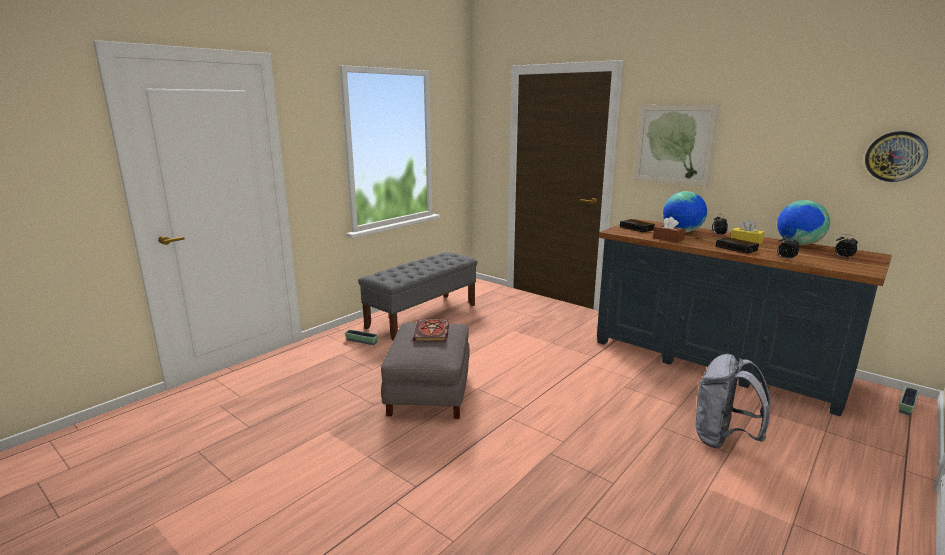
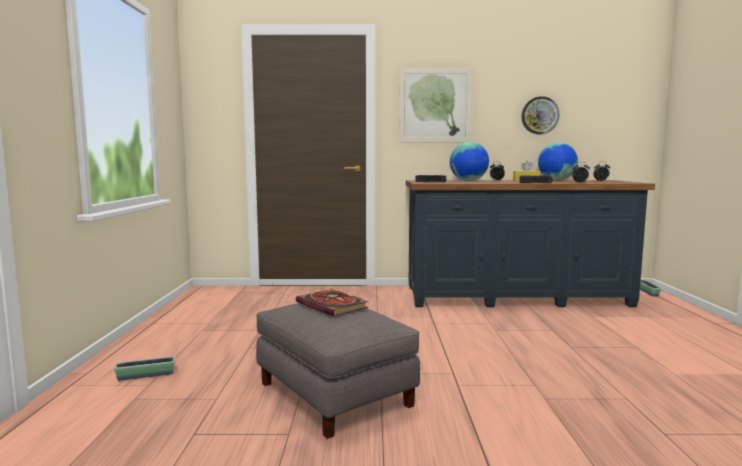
camera: 40 degrees left, 10 degrees down
(422, 316) = (192, 329): grey bench -> none
(668, 239) = (475, 182): brown tissue box -> none
(723, 439) = (617, 340): grey backpack -> none
(895, 156) = (602, 106): wall clock -> wall clock (539, 115)

